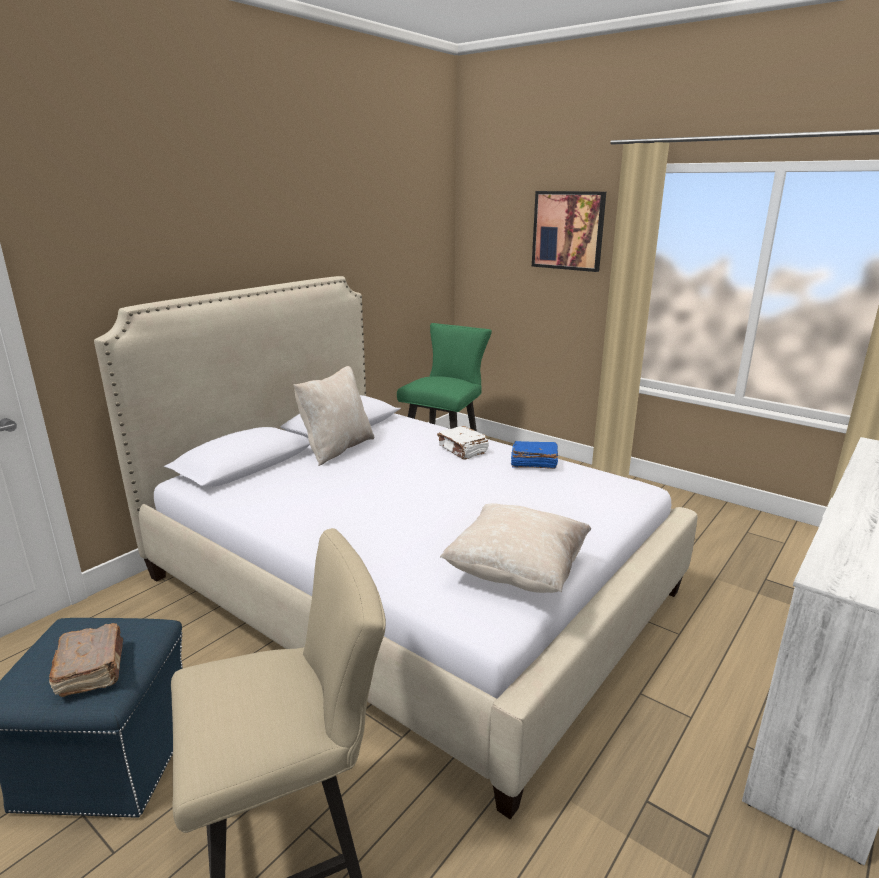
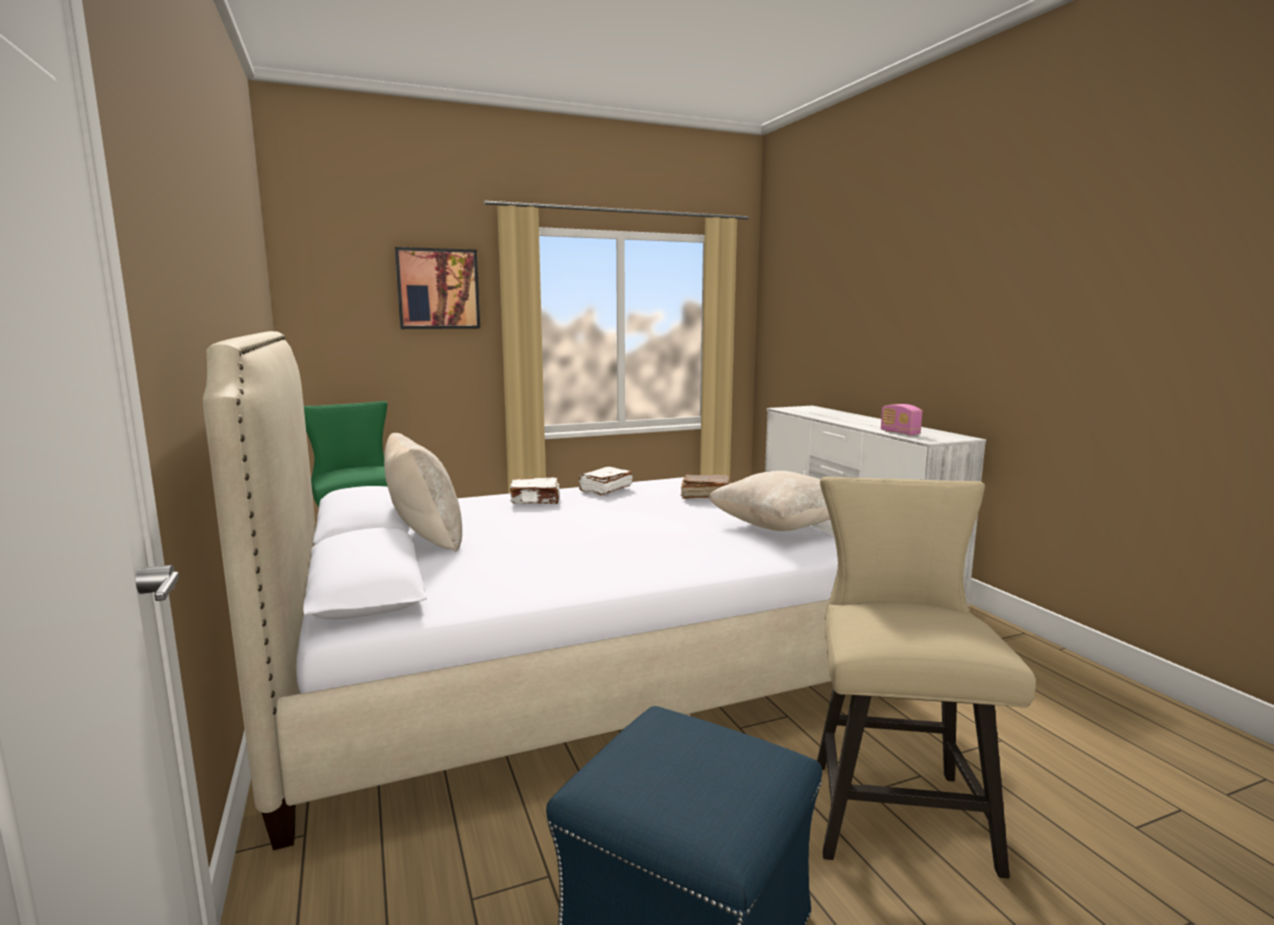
camera: 60 degrees left, 10 degrees down
(92, 670) = (730, 760): brown book -> brown book (704, 496)
(533, 463) = (605, 489): blue book -> white book
(845, 548) = (900, 433): none -> radio

